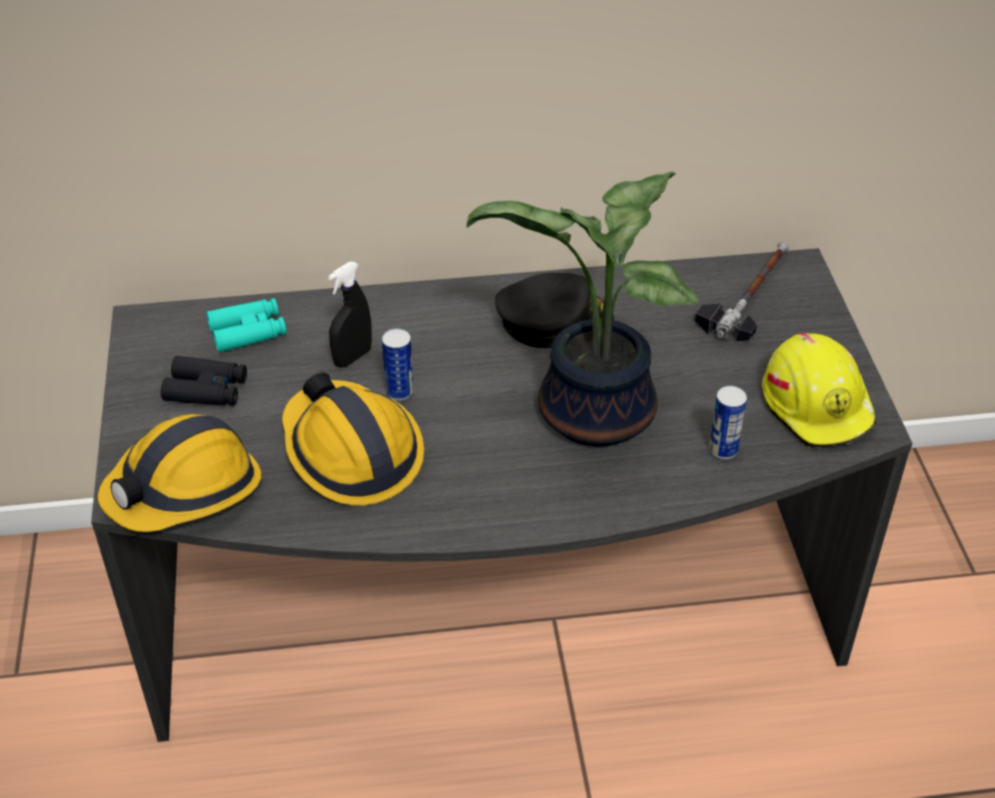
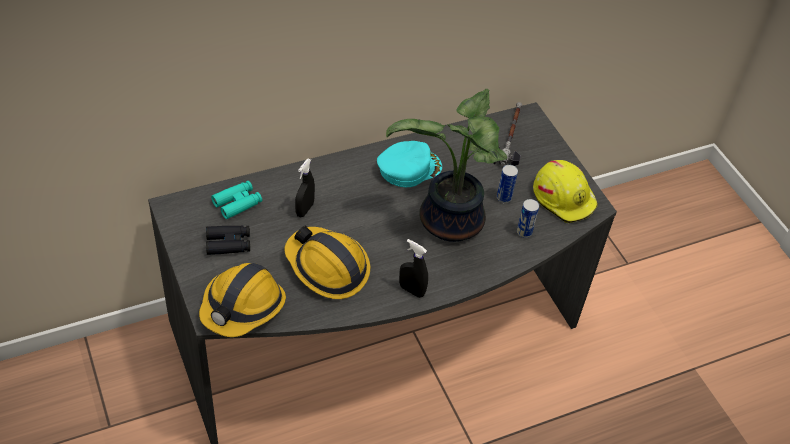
camera: 20 degrees left, 5 degrees up
(399, 392) = (340, 227): can -> can (504, 198)
(482, 513) = (411, 290): none -> black spray bottle
(554, 319) = (408, 168): black cap -> turquoise cap

